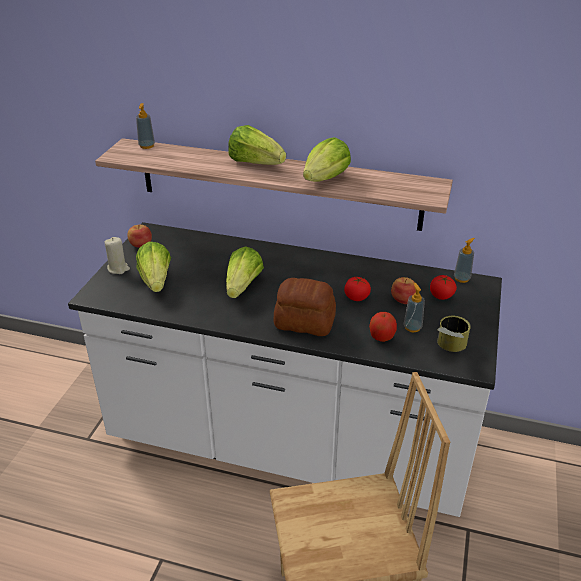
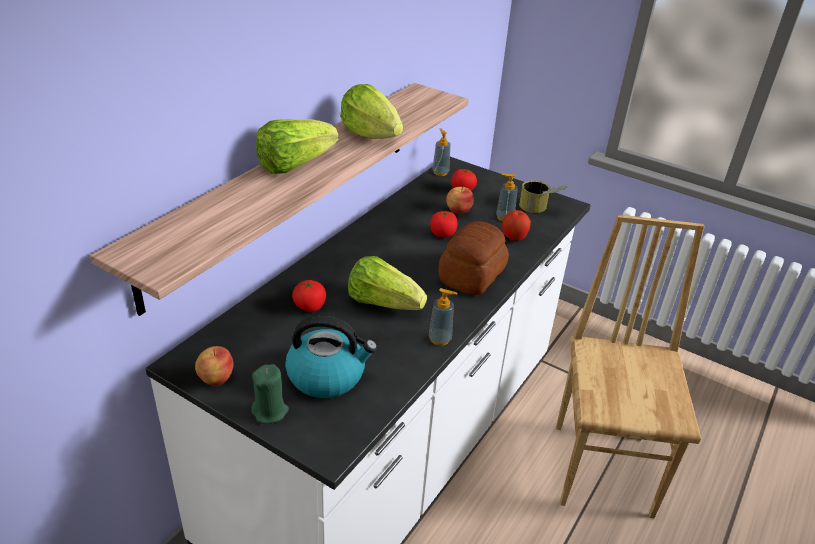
camera: 75 degrees left, 0 degrees up
(118, 268) = (270, 411): beige candle -> green candle
(147, 146) = (152, 235): soap dispenser -> soap dispenser (440, 339)
(156, 281) = (327, 375): lettuce -> kettle
(223, 258) = (310, 306): none -> tomato

